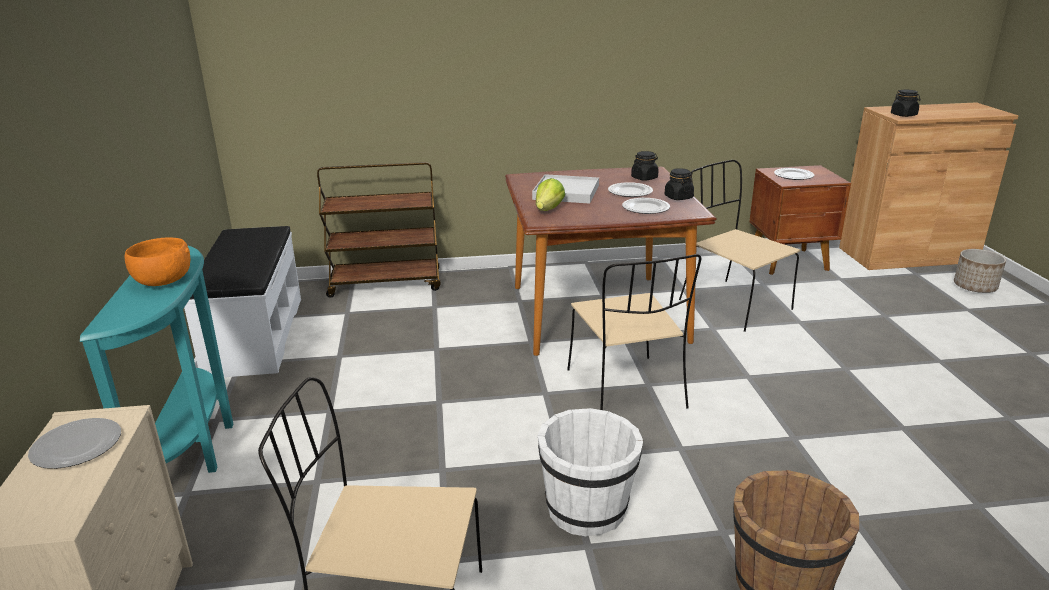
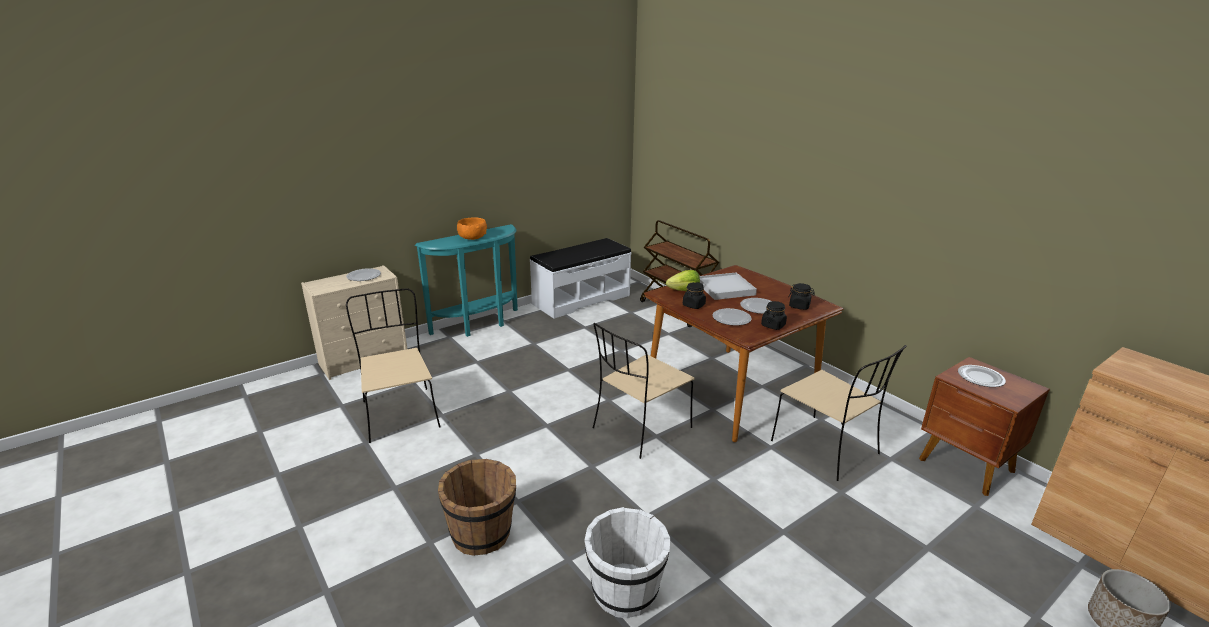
camera: 60 degrees right, 0 degrees up
(588, 509) = (506, 446): white bucket -> white bucket (625, 592)
(732, 304) = (827, 448): beige chair -> beige chair turned 120 degrees clockwise
(903, 115) = (1129, 371): black jar -> black jar (693, 305)

